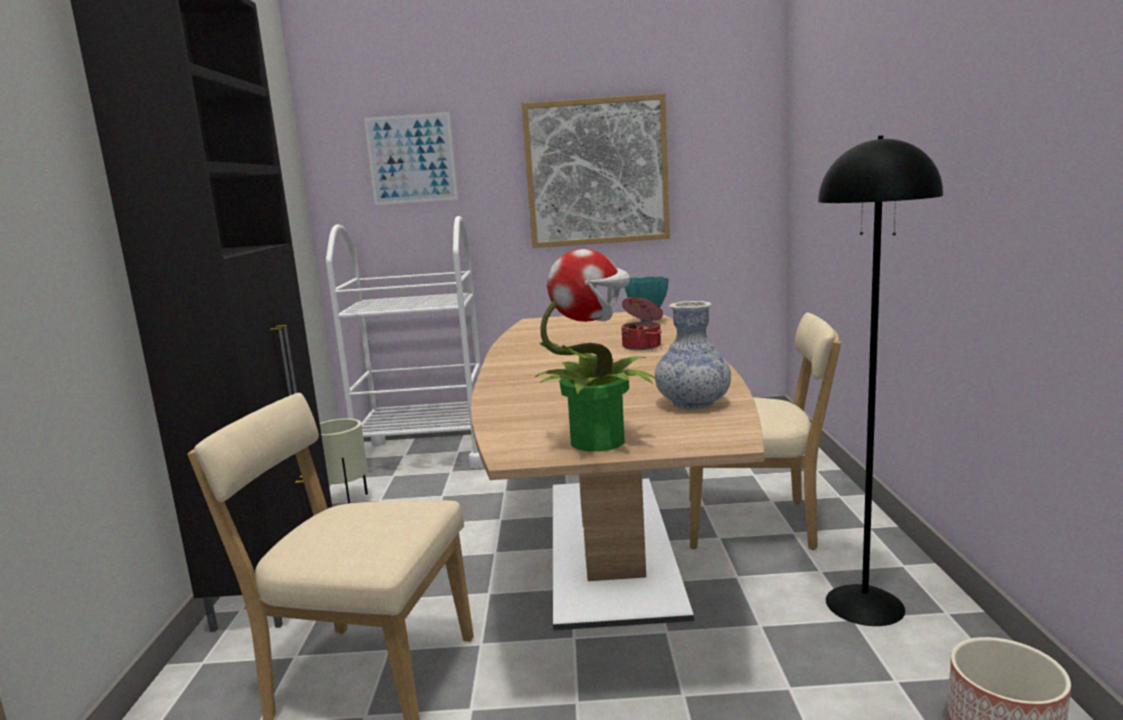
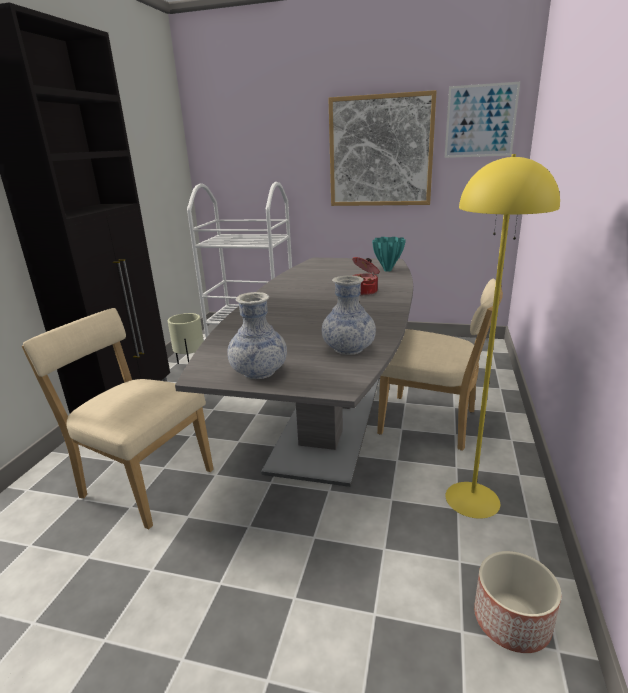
camera: 15 degrees right, 10 degrees up
(411, 159) = (253, 138): picture -> picture (480, 121)
(599, 441) = (259, 372): potted plant -> vase
(610, 543) = (329, 420): brown dining table -> grey dining table
(865, 604) = (473, 499): black floor lamp -> yellow floor lamp

